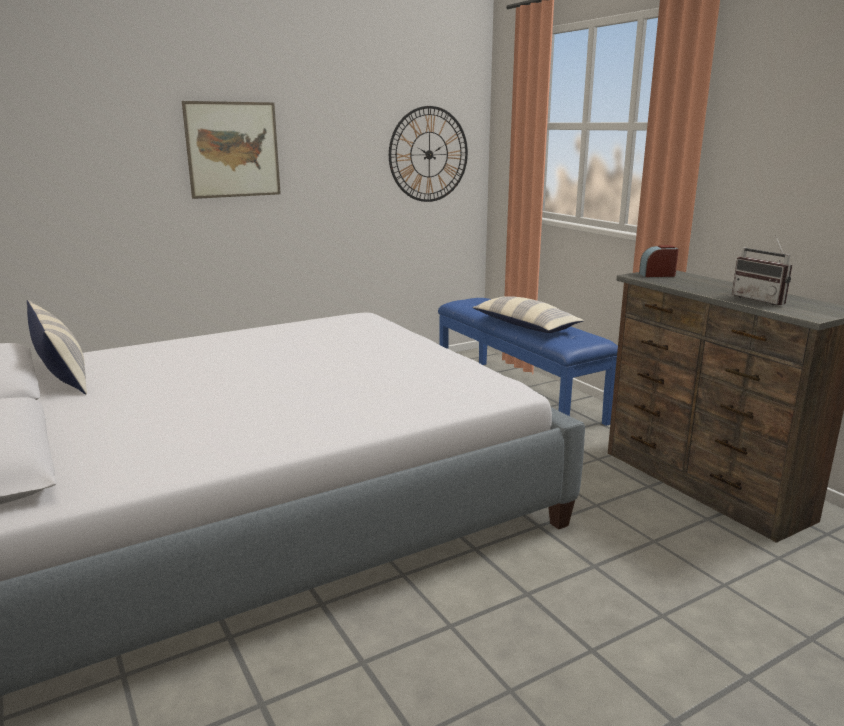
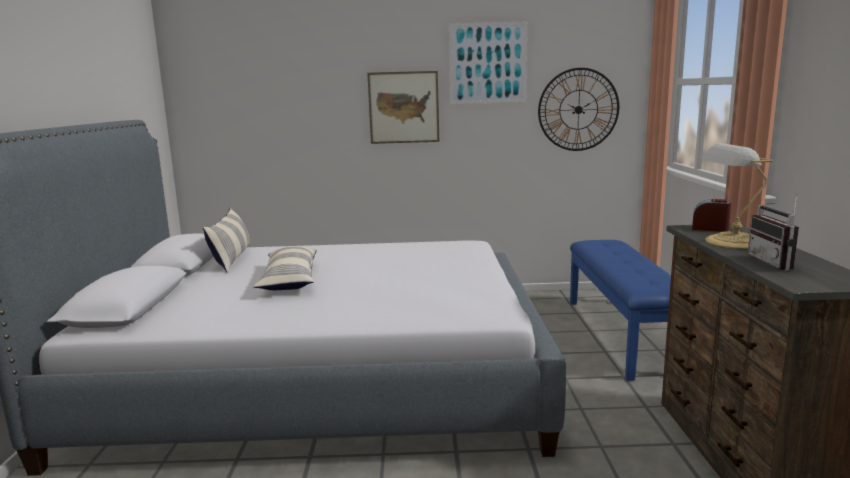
camera: 30 degrees right, 5 degrees down
(332, 96) = (488, 63): none -> picture
(525, 326) = (621, 268): pillow -> pillow (289, 280)
(696, 285) = (731, 242): none -> table lamp

